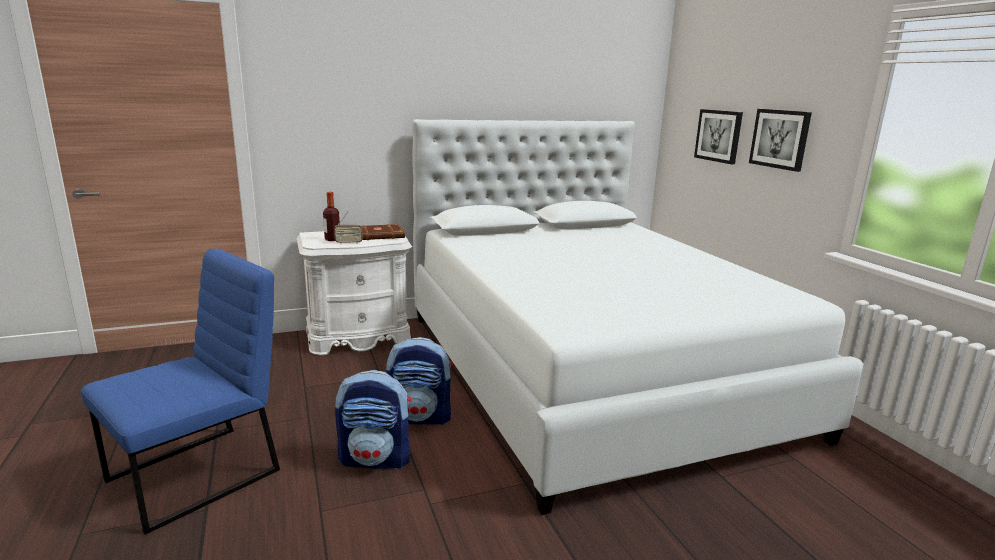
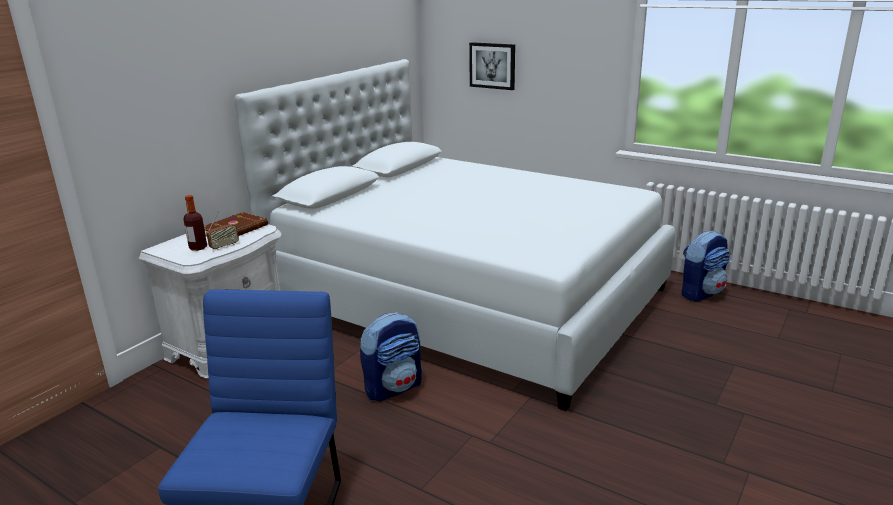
camera: 35 degrees left, 5 degrees up
(376, 459) = (406, 433): backpack -> backpack (701, 293)
(780, 139) = (557, 66): picture -> none

